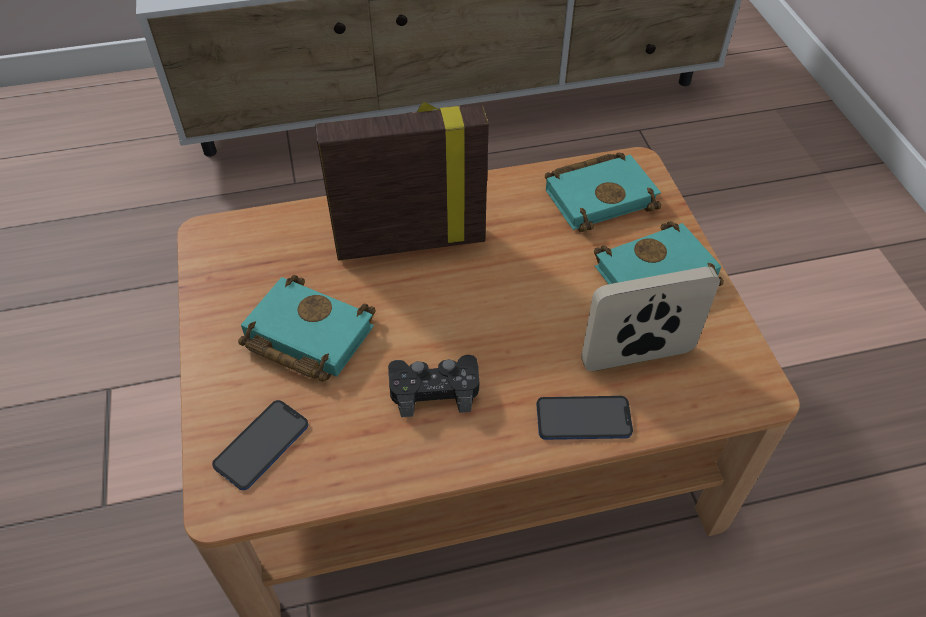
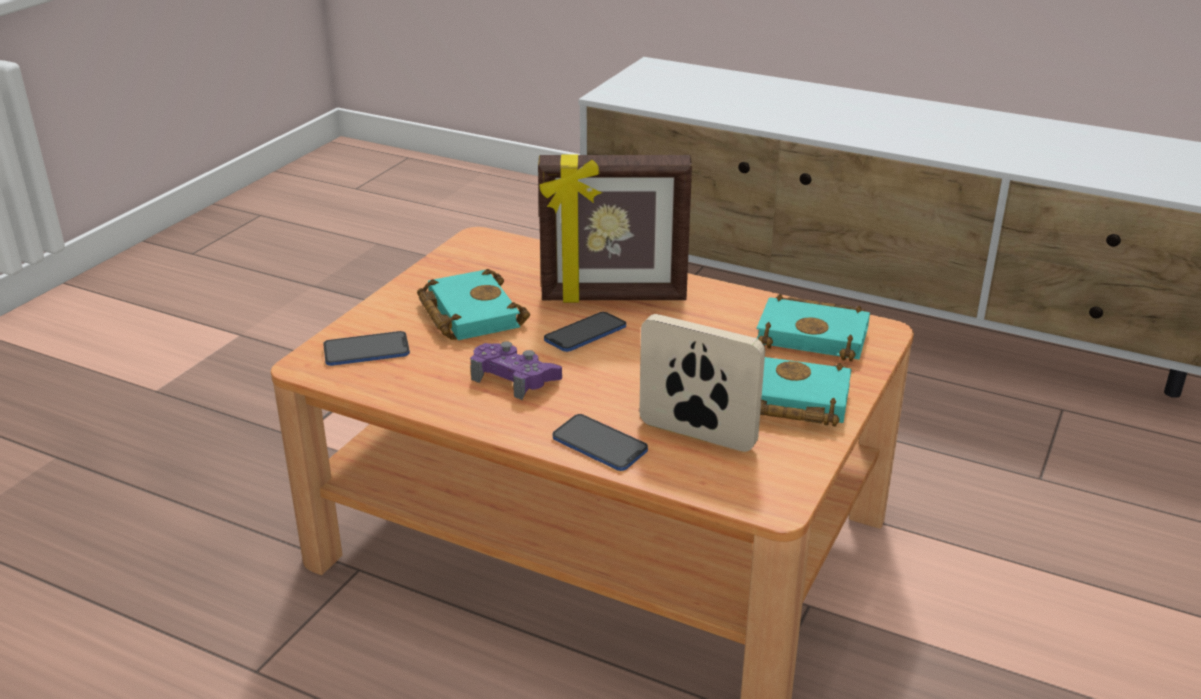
camera: 40 degrees right, 20 degrees down
(410, 241) = (614, 297): picture frame -> picture frame turned 150 degrees clockwise
(434, 299) = (585, 334): none -> phone
(434, 389) = (515, 378): black game controller -> purple game controller

